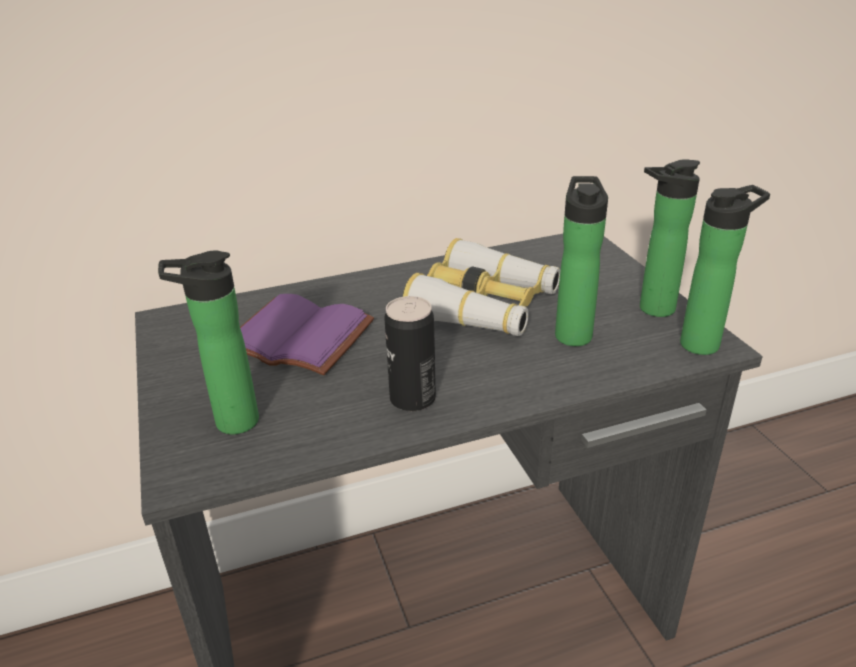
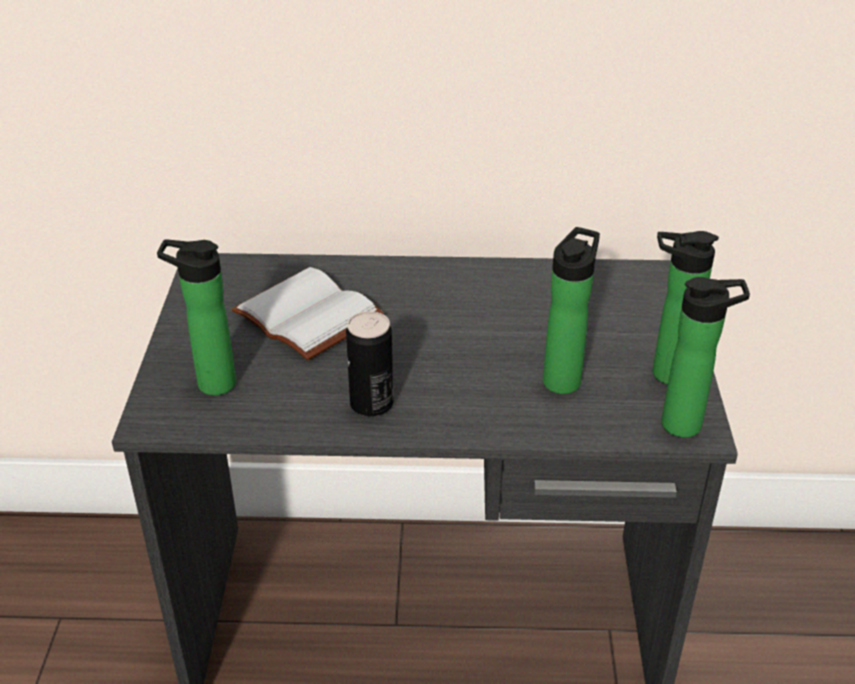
camera: 20 degrees right, 5 degrees up
(302, 336) = (312, 315): purple book -> white book
(484, 306) = (498, 327): binoculars -> none

